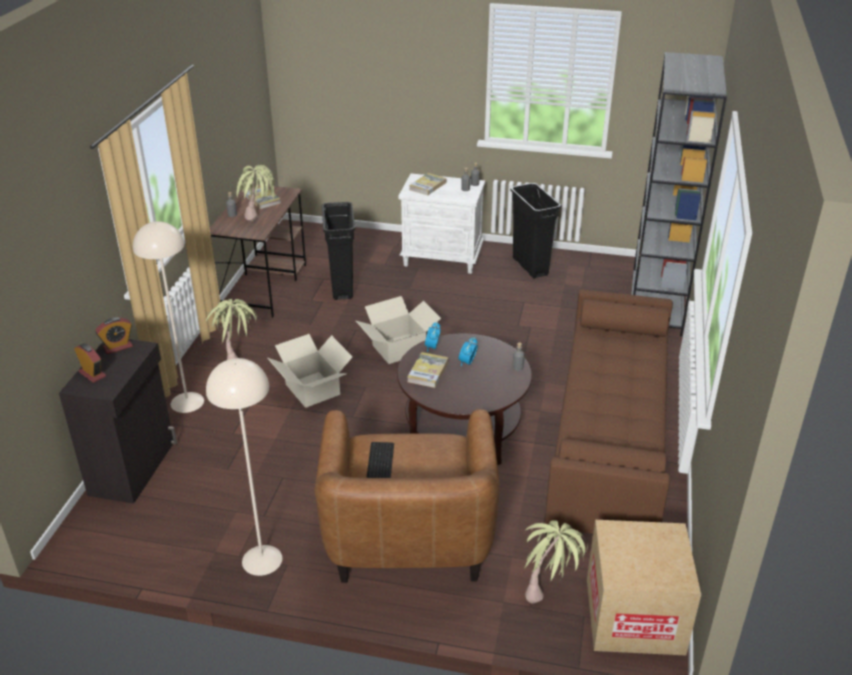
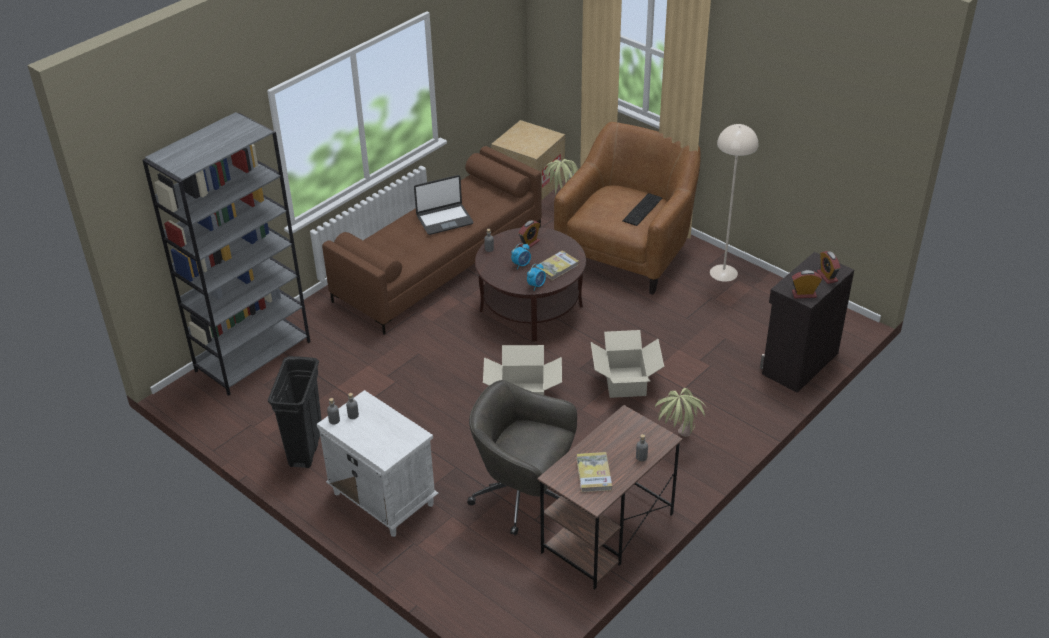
camera: 150 degrees left, 5 degrees up
(187, 402) = (740, 408): beige floor lamp -> none
(260, 224) = (618, 428): potted plant -> none
(342, 287) = (523, 496): black trash can -> grey office chair
(427, 186) = (387, 437): book -> none
(482, 388) = (529, 243): none -> alarm clock
(610, 397) = (444, 219): none -> laptop

